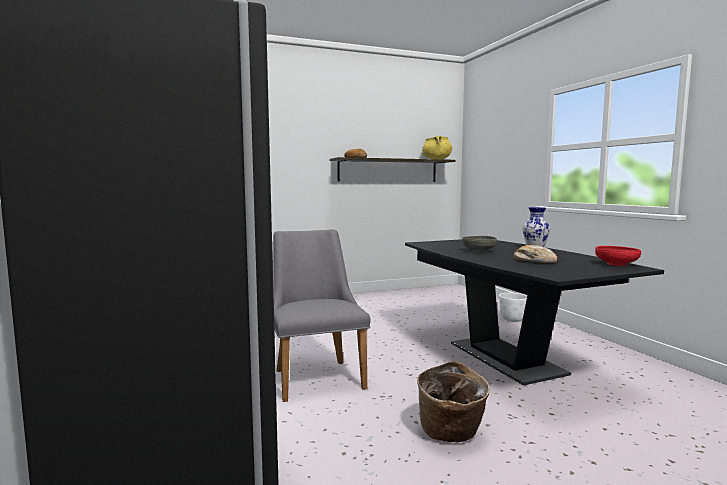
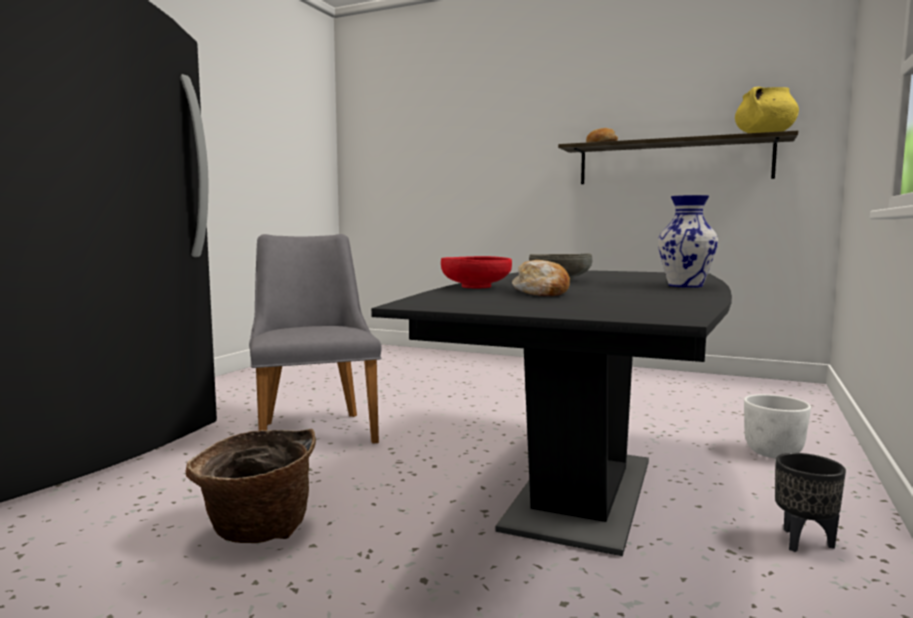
camera: 45 degrees right, 0 degrees up
(315, 375) = (314, 428): grey chair -> grey chair turned 45 degrees counterclockwise
(588, 349) = (805, 542): none -> black planter
(616, 264) = (661, 310): red bowl -> red bowl (475, 287)

